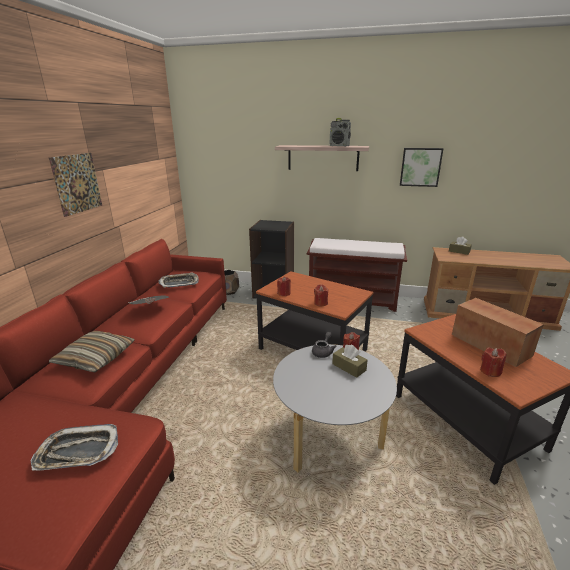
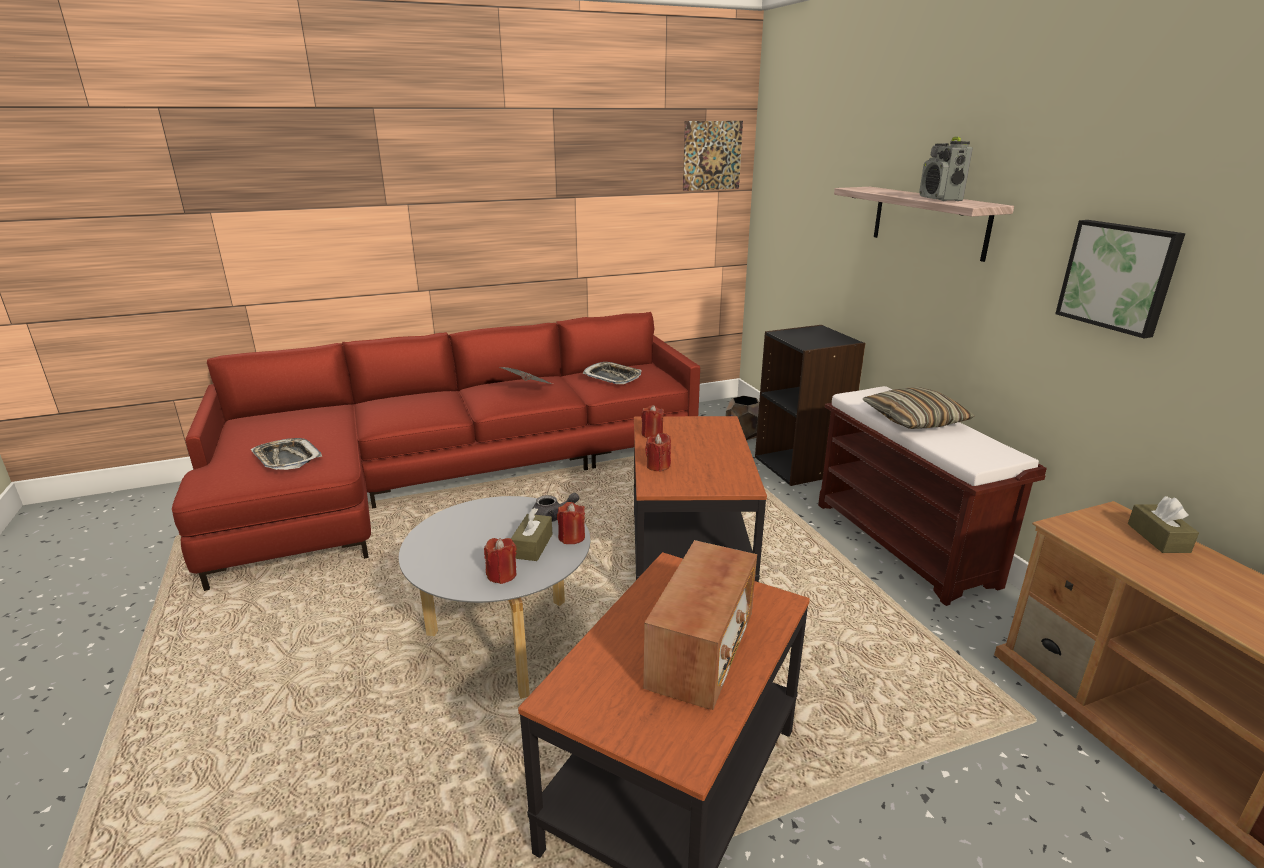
camera: 55 degrees right, 0 degrees up
(77, 183) = (524, 210): picture -> picture (712, 155)
(96, 358) = (415, 407): pillow -> pillow (914, 420)
(490, 371) = (603, 661): red candle -> red candle (502, 575)

